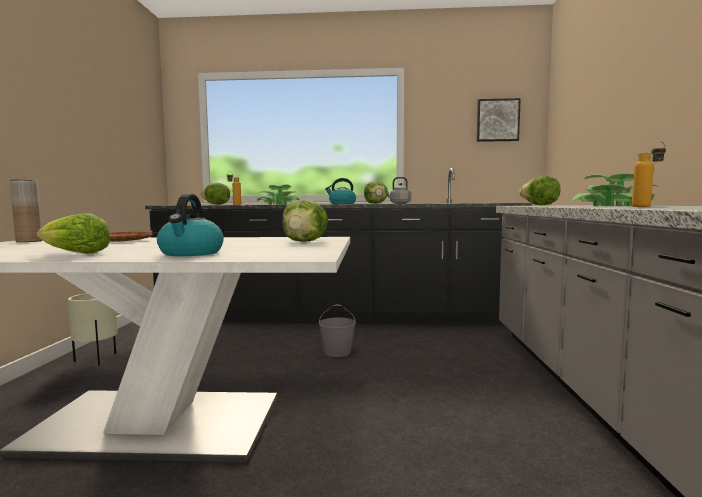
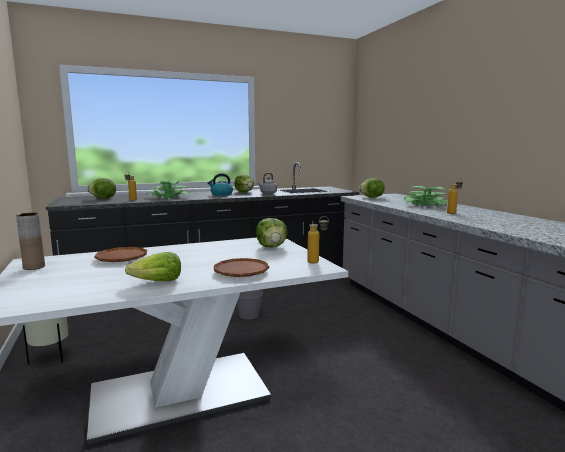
camera: 25 degrees left, 5 degrees up
(191, 253) = (241, 271): kettle -> brown plate
(320, 252) = (317, 261): none -> bottle
(497, 120) = (321, 123): picture -> none

